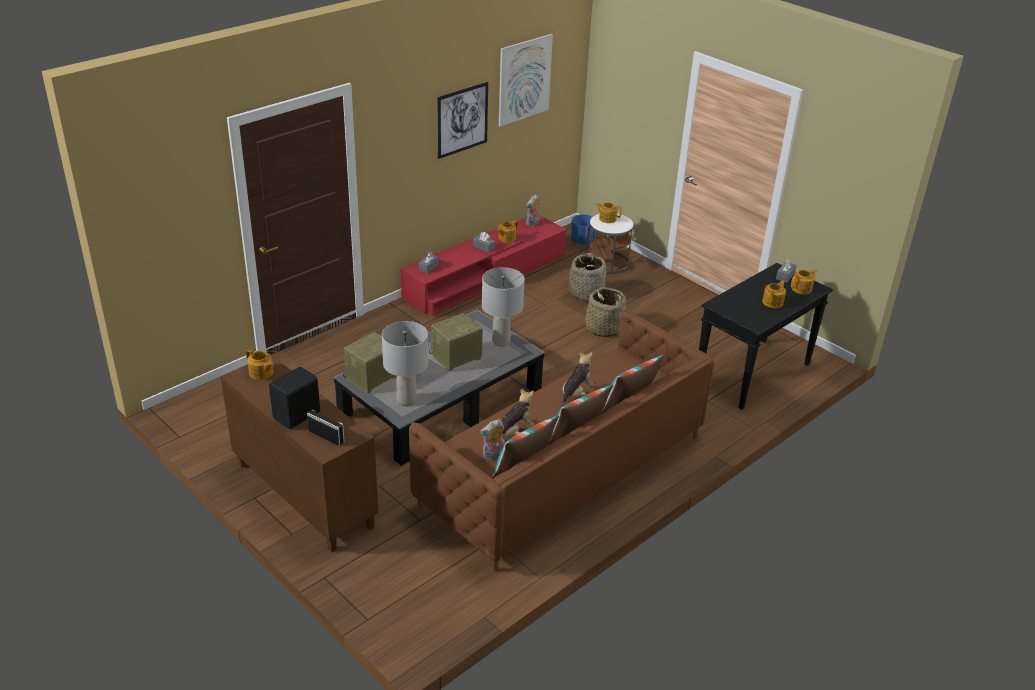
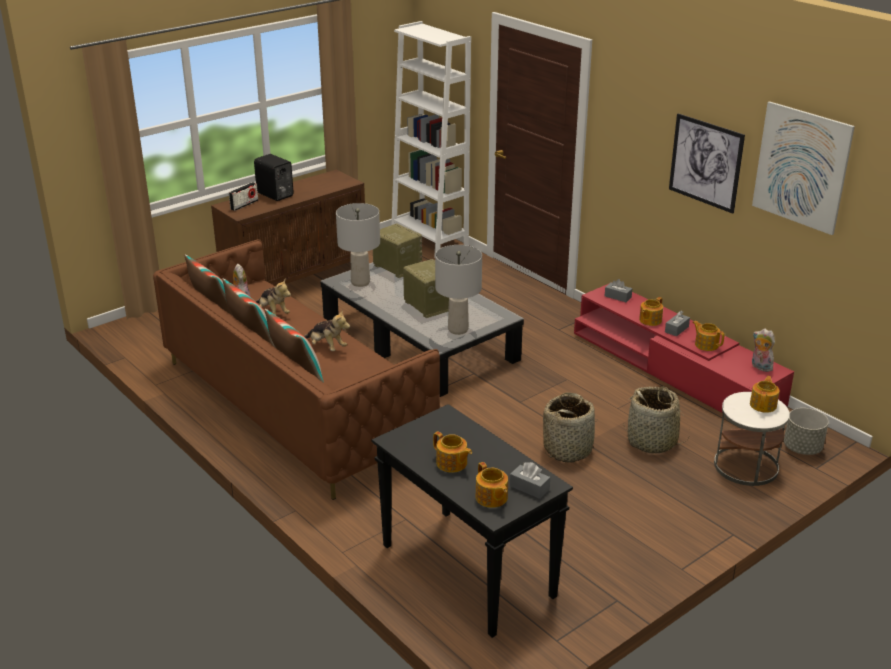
camera: 95 degrees right, 5 degrees down
(211, 399) = (429, 240): none -> white bookcase
(261, 373) = (336, 181): teapot -> teapot (649, 320)
(582, 241) = (802, 448): blue planter -> grey planter

